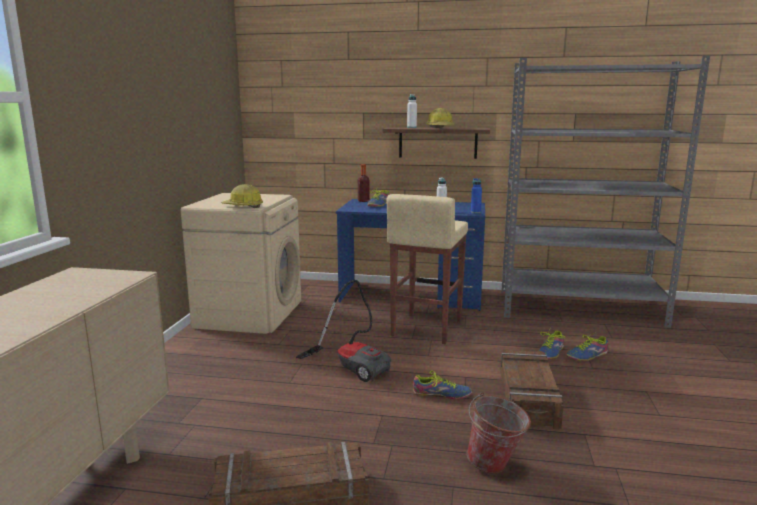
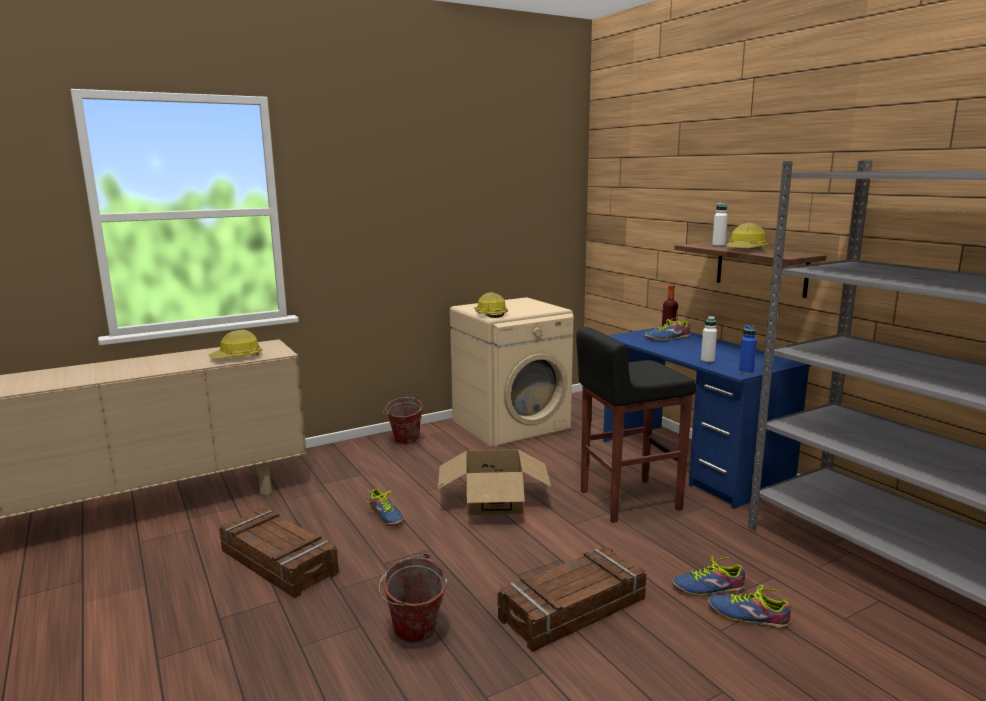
camera: 50 degrees right, 0 degrees up
(89, 291) = (237, 357): none -> hard hat
(184, 359) = (404, 442): none -> bucket
(352, 366) = (493, 501): vacuum cleaner -> cardboard box
(425, 329) = (628, 500): beige stool -> black stool
(441, 394) = (506, 561): shoe -> shoe (386, 515)

